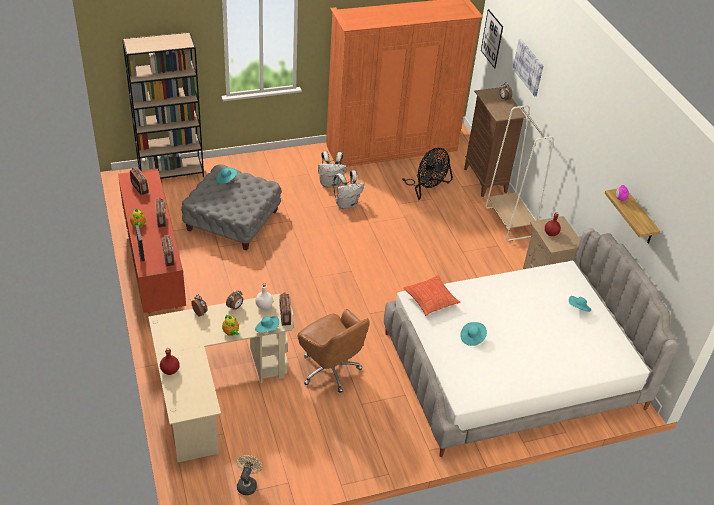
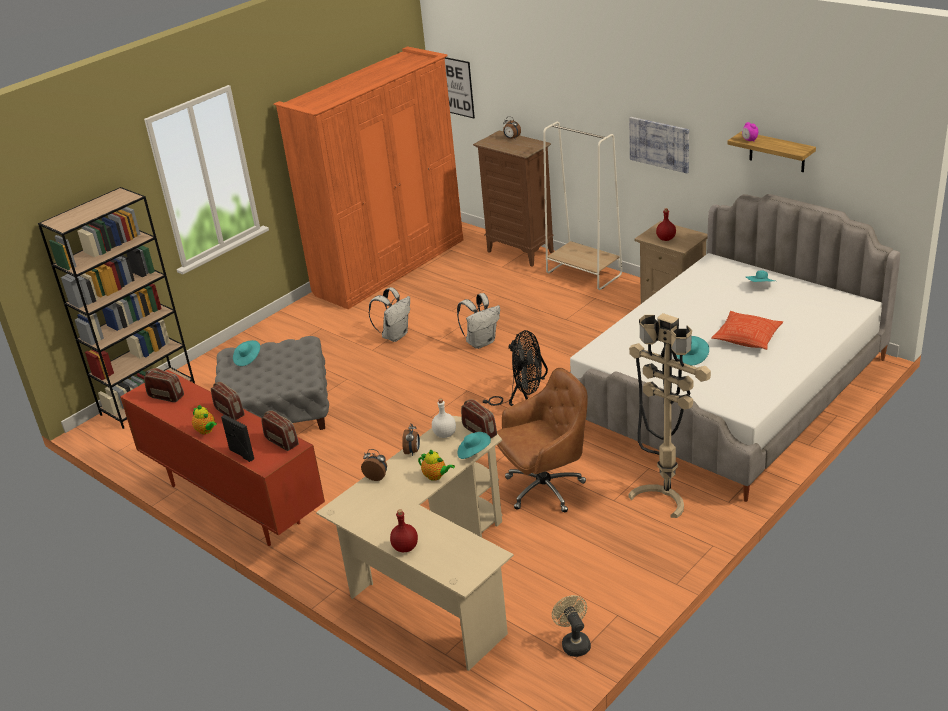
camera: 25 degrees left, 10 degrees down
(330, 370) = (545, 488): brown office chair -> brown office chair turned 45 degrees counterclockwise
(331, 183) = (356, 326): white backpack -> white backpack (481, 342)
(396, 419) = (664, 494): none -> beige floor lamp
(426, 187) = (465, 283): black fan -> black fan (522, 397)
(430, 300) = (613, 347): orange pillow -> orange pillow (747, 338)
(528, 67) = (531, 84): picture -> picture (659, 144)

